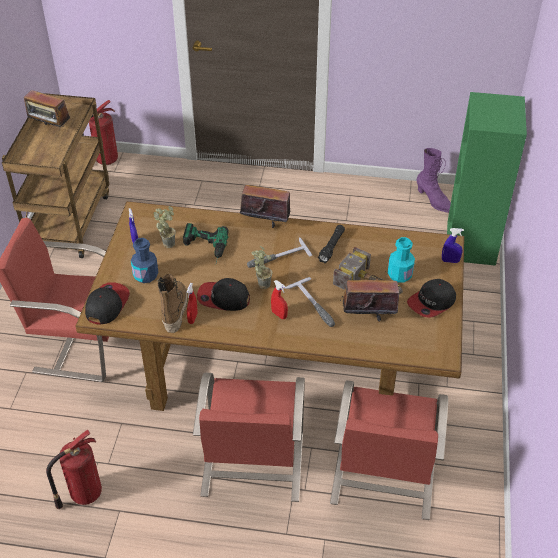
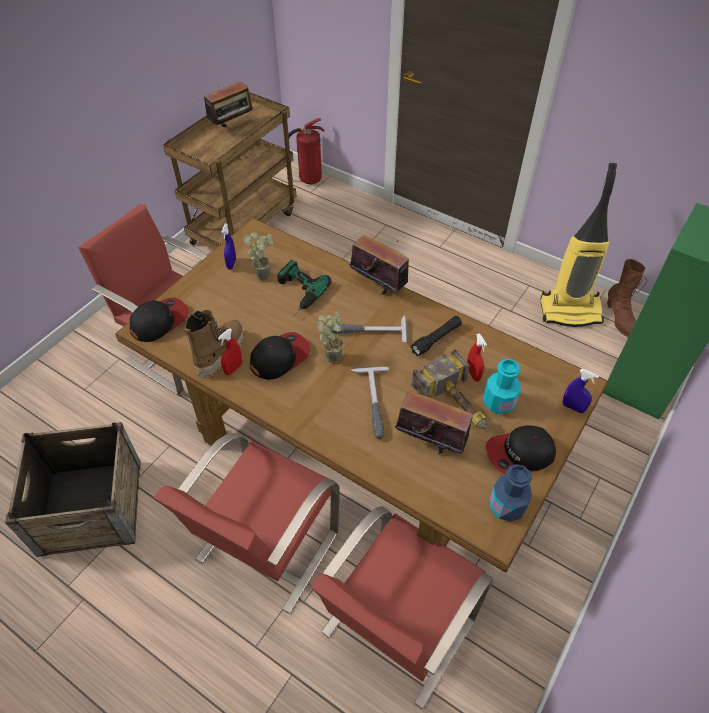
camera: 25 degrees right, 5 degrees up
(50, 128) = (232, 126): radio -> radio turned 90 degrees counterclockwise
(83, 494) = (91, 506): fire extinguisher -> crate
(146, 275) = (218, 303): blue bottle -> blue bottle (506, 506)
(223, 298) = (280, 357): cap -> cap turned 105 degrees clockwise
(279, 314) = (328, 400): red spray bottle -> red spray bottle (473, 374)
(392, 205) = (570, 311): none -> vacuum cleaner
(434, 201) = (620, 321): purple boot -> brown boot

